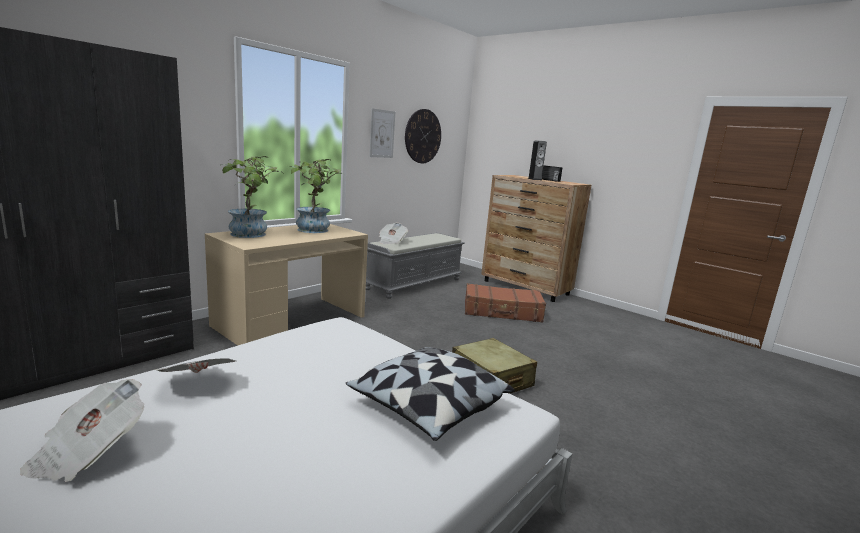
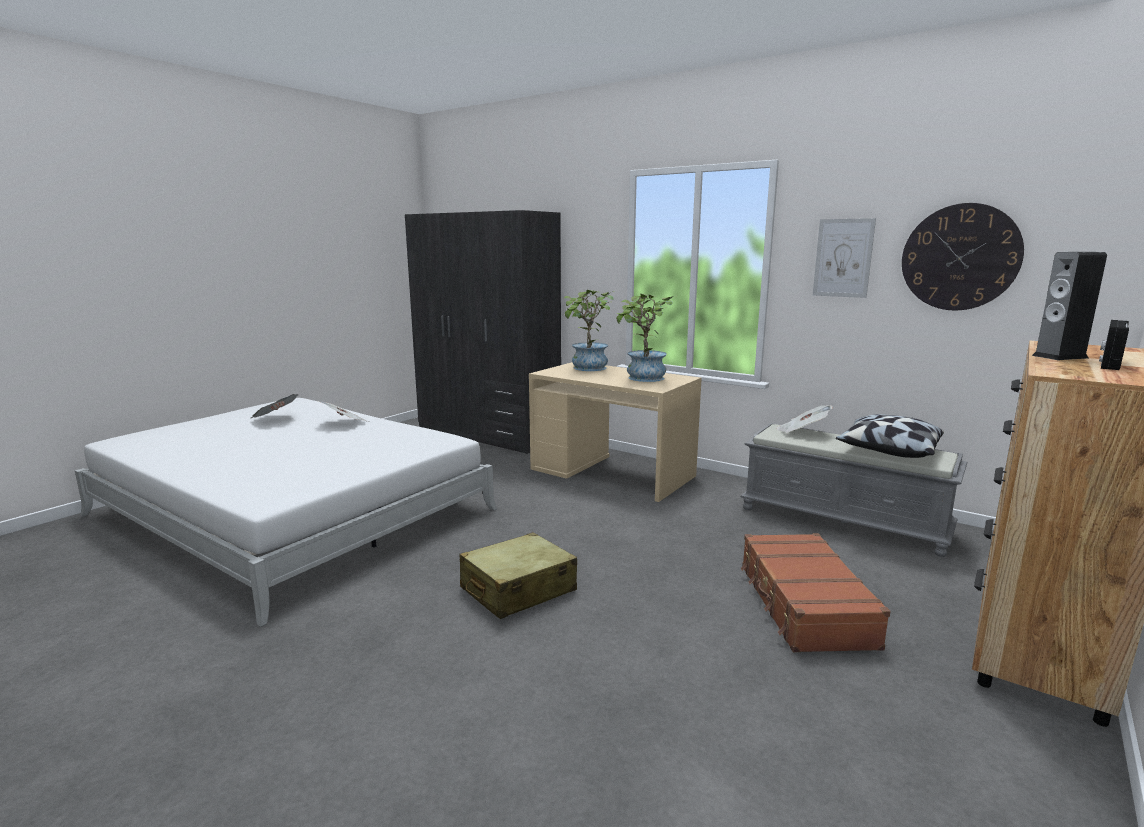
camera: 85 degrees right, 0 degrees up
(428, 408) = (289, 474): pillow -> pillow (888, 451)

